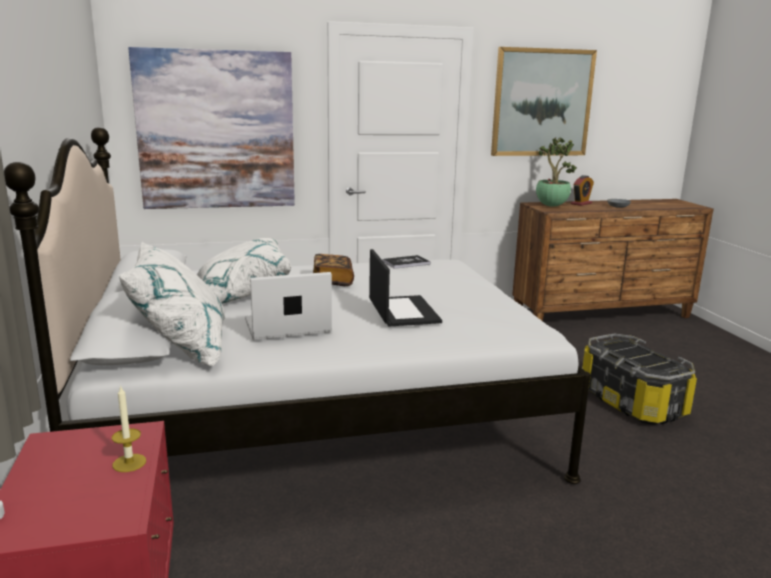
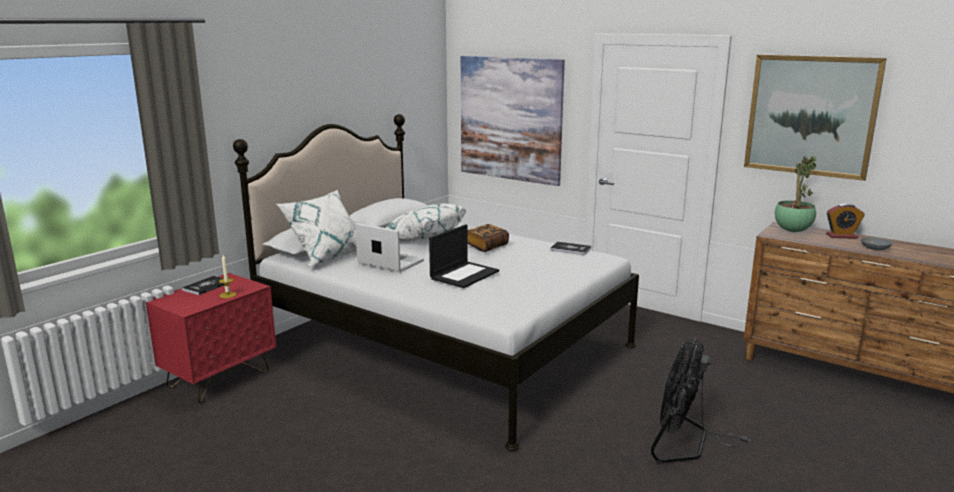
camera: 50 degrees right, 0 degrees up
(47, 470) = (206, 286): none -> book
(632, 402) = (687, 440): storage box -> black fan

